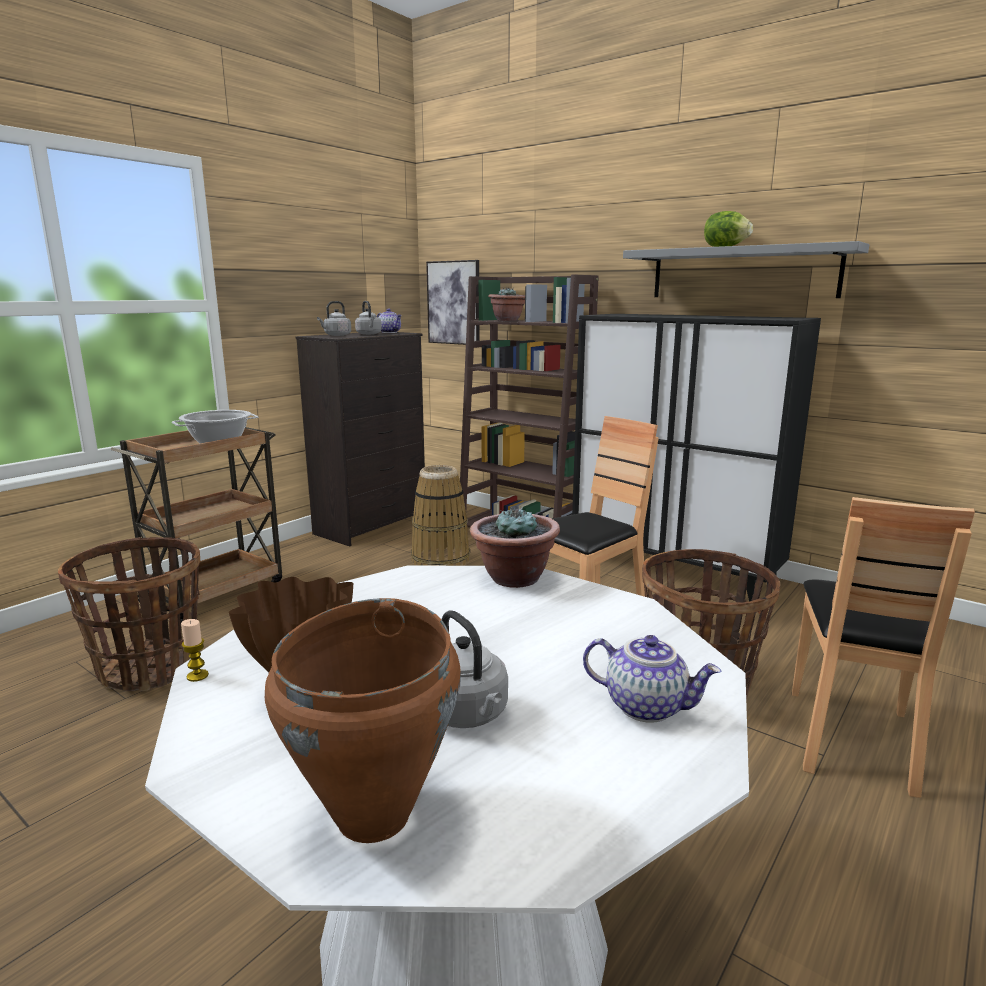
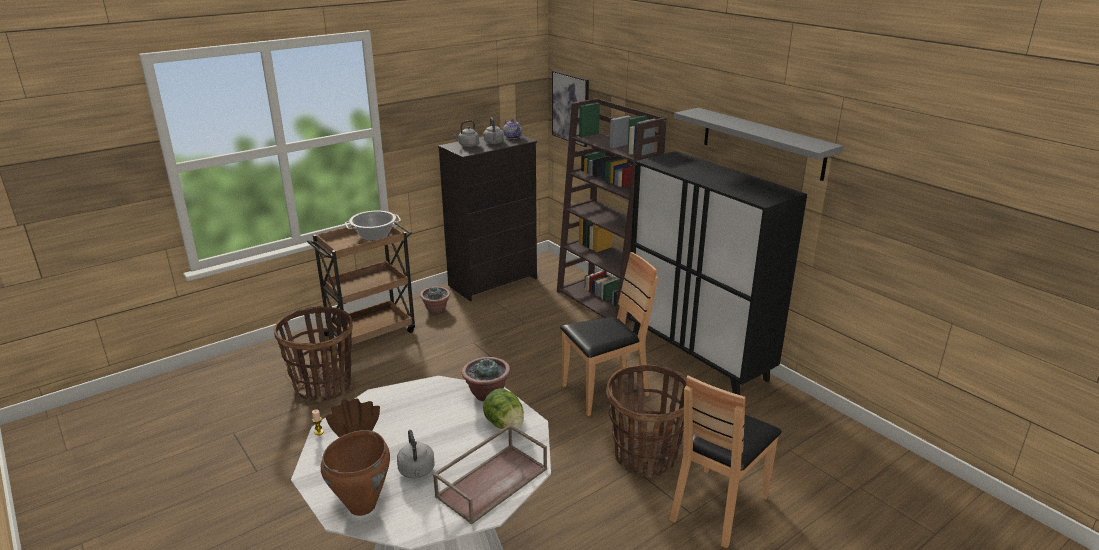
camera: 15 degrees right, 10 degrees up
(440, 559) = (530, 322): basket -> none
(508, 320) = (600, 139): potted plant -> potted plant (436, 309)
(647, 706) = (492, 481): teapot -> brown tray
(725, 247) = (746, 125): lettuce -> lettuce (505, 424)

